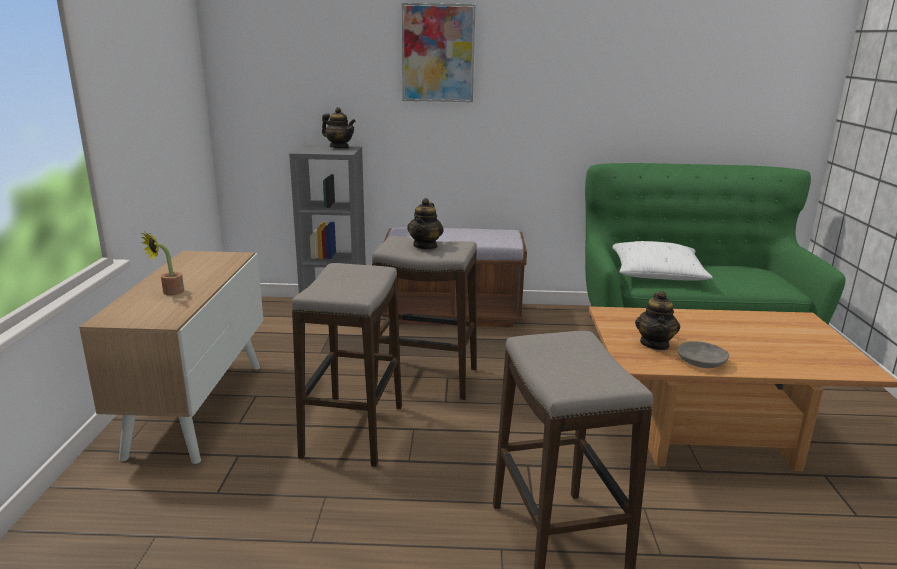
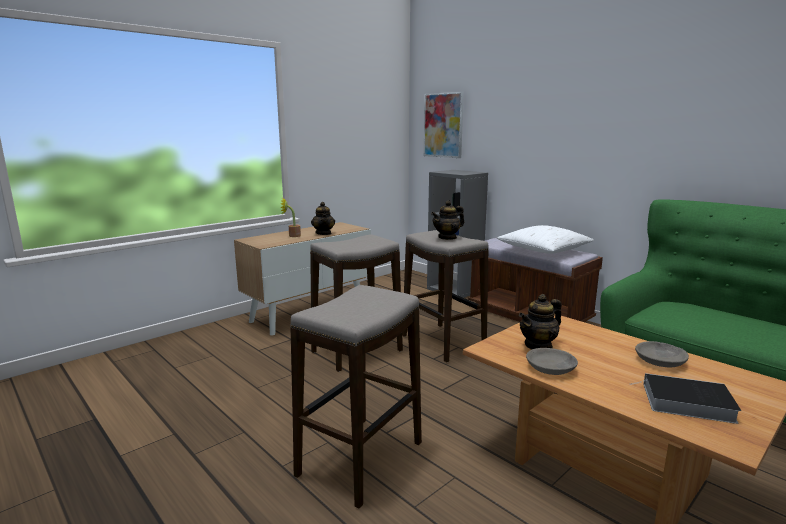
camera: 45 degrees right, 5 degrees down
(339, 147) = (469, 171): teapot -> teapot (323, 233)
(438, 53) = (546, 100): picture -> picture (443, 125)
(656, 274) = (689, 314): white pillow -> white pillow (543, 250)
(735, 324) = (660, 361): none -> grey bowl
(803, 352) = (684, 402): none -> book

